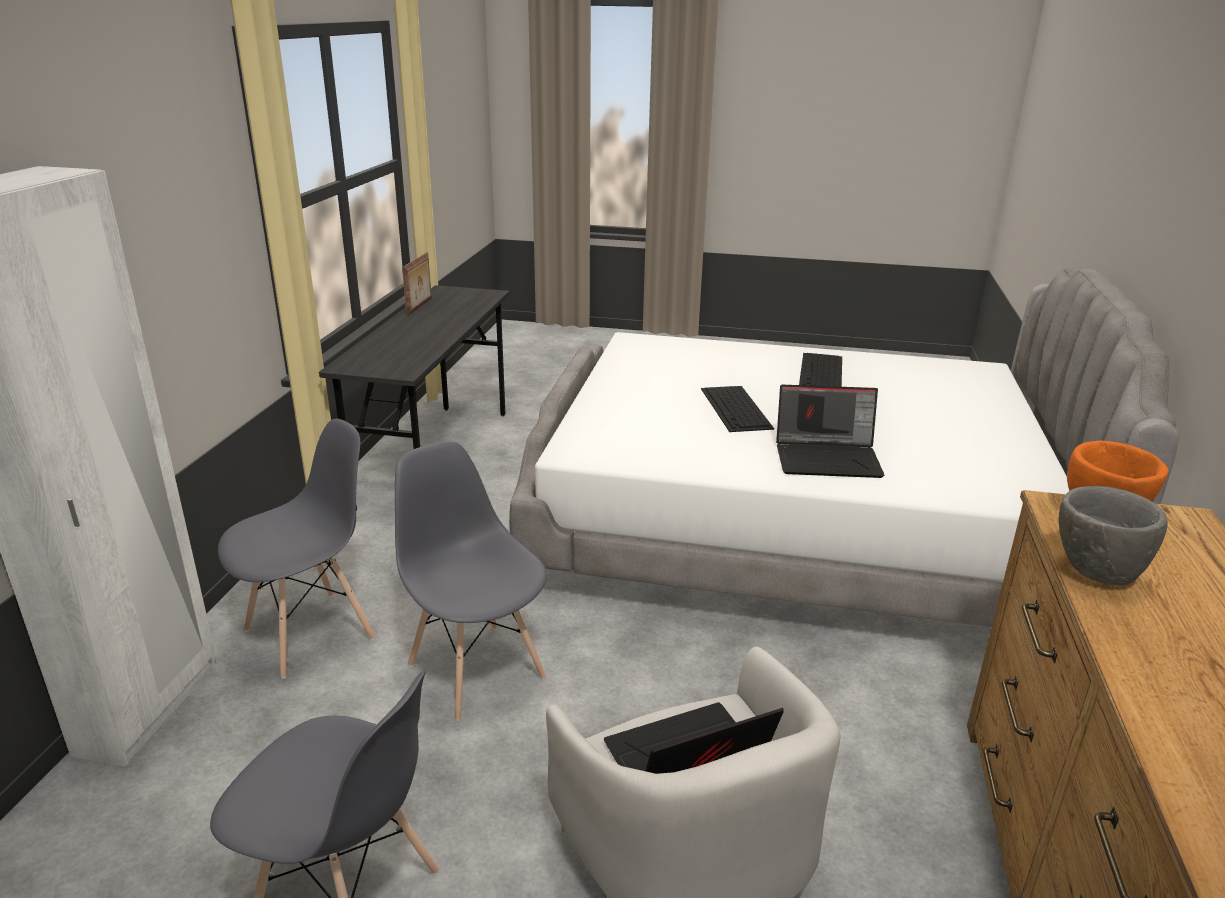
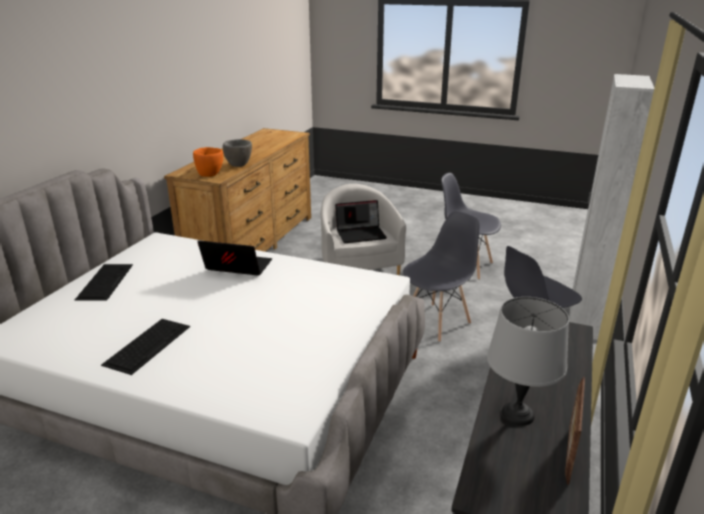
camera: 170 degrees left, 0 degrees up
(447, 318) = (518, 414): none -> grey table lamp
(476, 670) = (436, 322): grey chair -> grey chair turned 105 degrees counterclockwise
(736, 408) = (259, 308): keyboard -> keyboard (105, 281)

